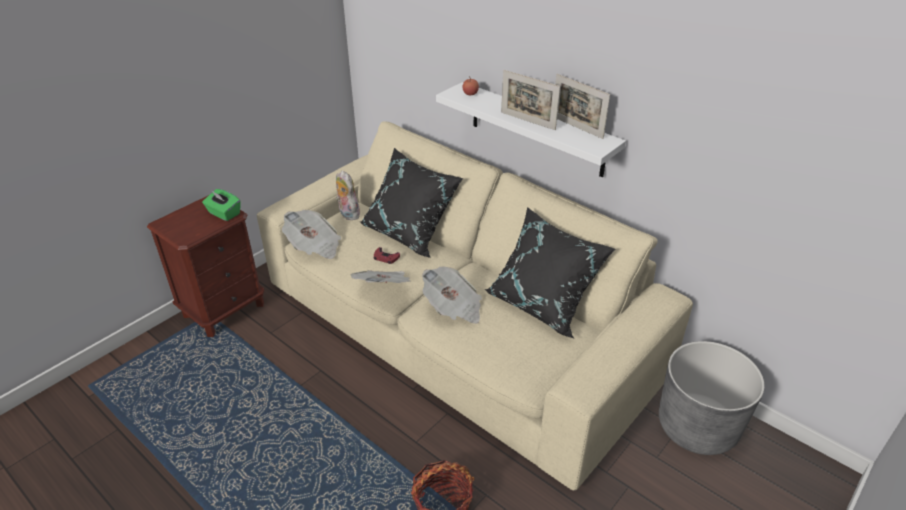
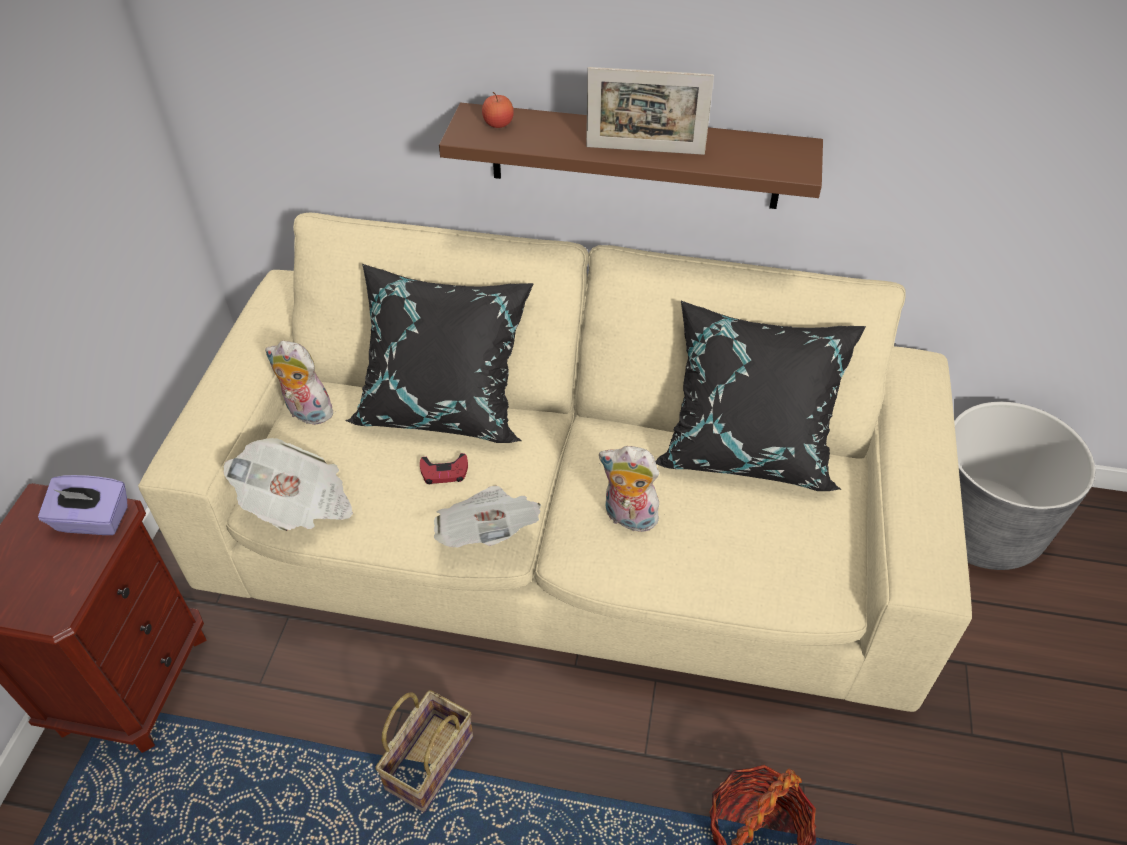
camera: 30 degrees left, 10 degrees up
(224, 213) = (93, 520): green tissue box -> purple tissue box
(317, 395) = (429, 759): none -> basket
(453, 308) = (628, 518): newspaper -> plush toy
(536, 129) = (635, 156): white shelf -> brown shelf
(577, 127) = (731, 138): picture frame -> none

